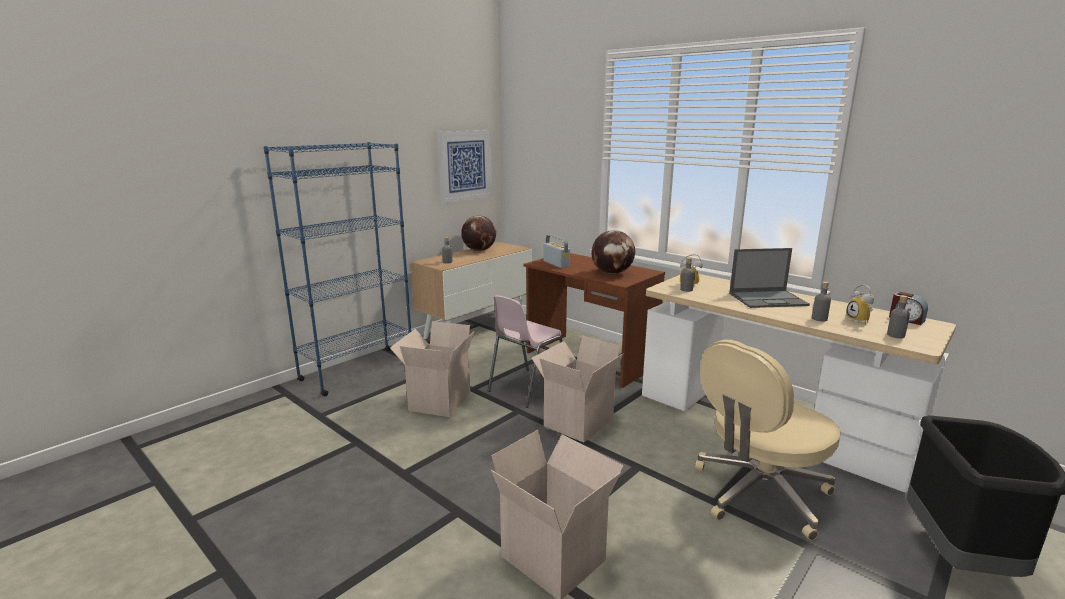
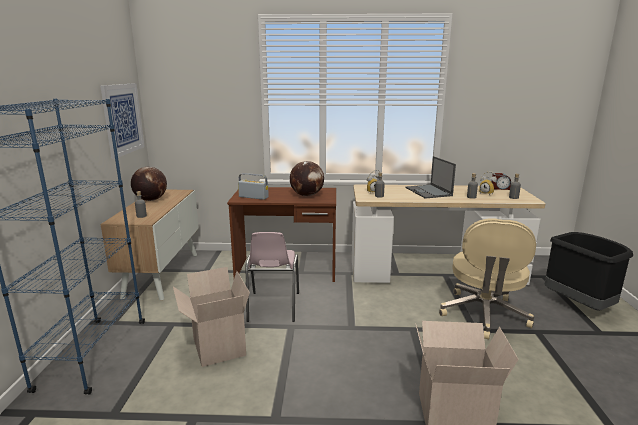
camera: 40 degrees left, 0 degrees up
(577, 421) = (340, 316): cardboard box -> none
(768, 299) = (428, 192): laptop -> laptop turned 120 degrees clockwise

